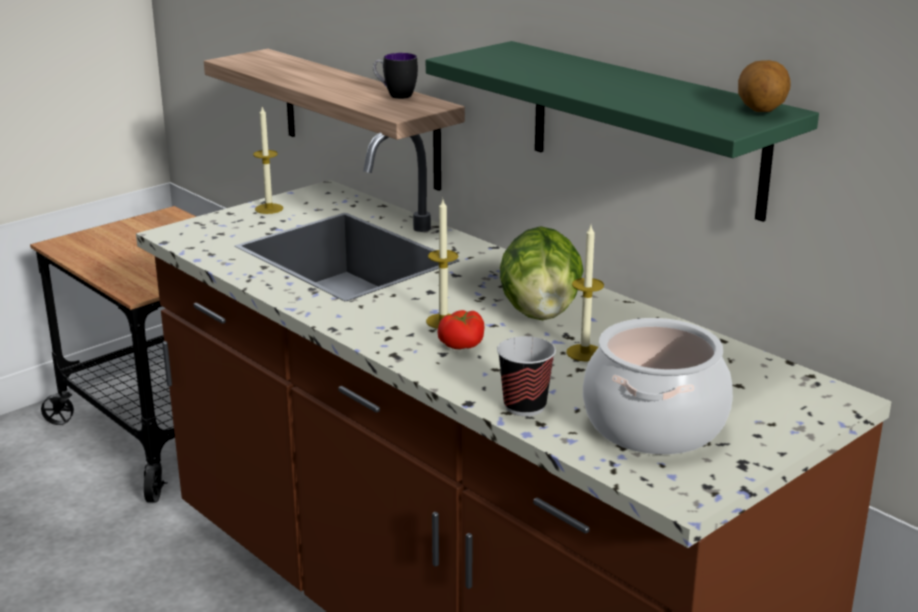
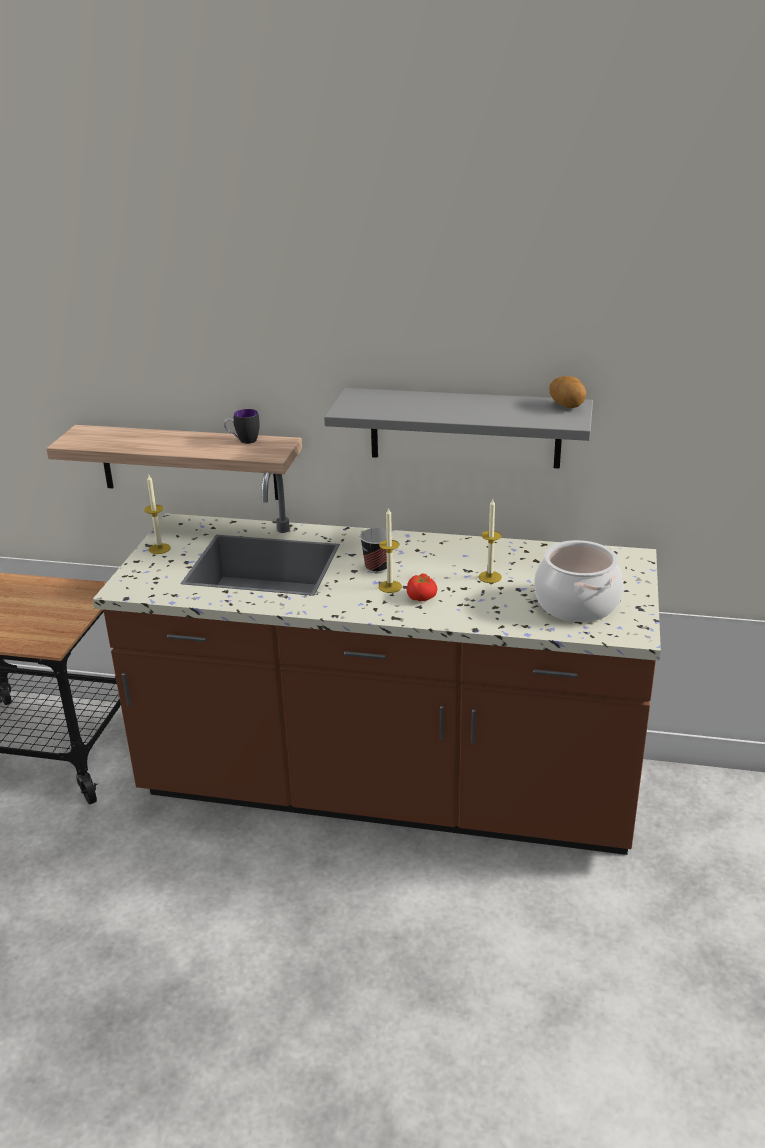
camera: 35 degrees left, 5 degrees up
(524, 406) = (505, 619): cup -> cup (377, 567)
(541, 313) = (434, 561): lettuce -> none
(645, 128) = (465, 428): green shelf -> grey shelf

